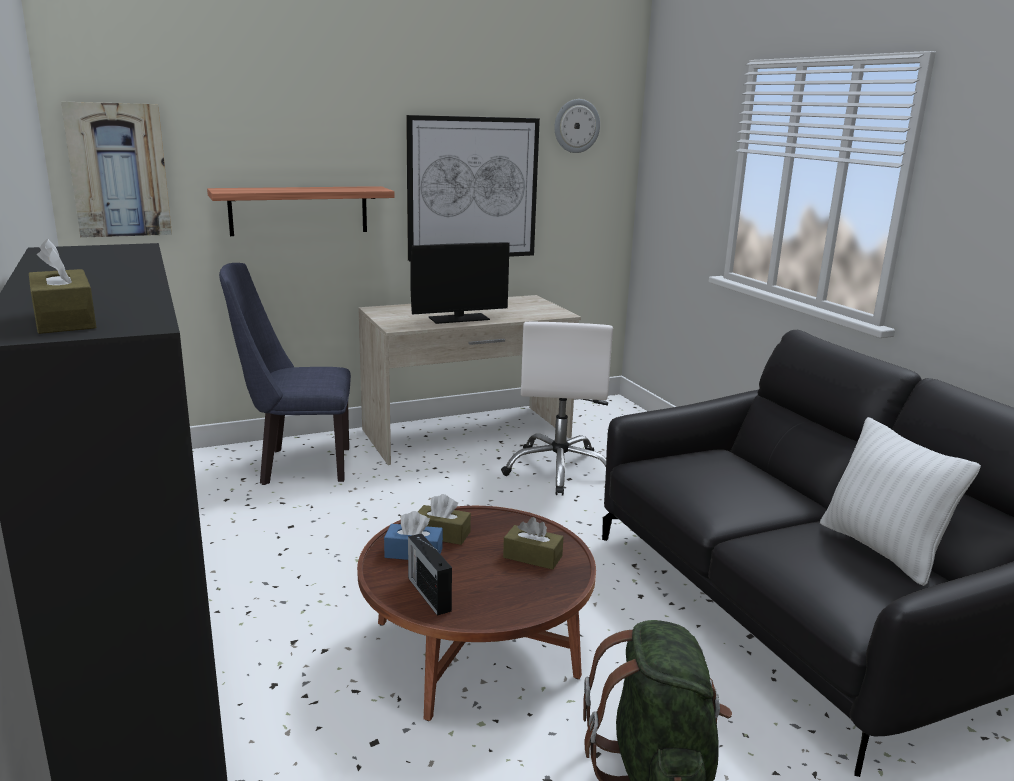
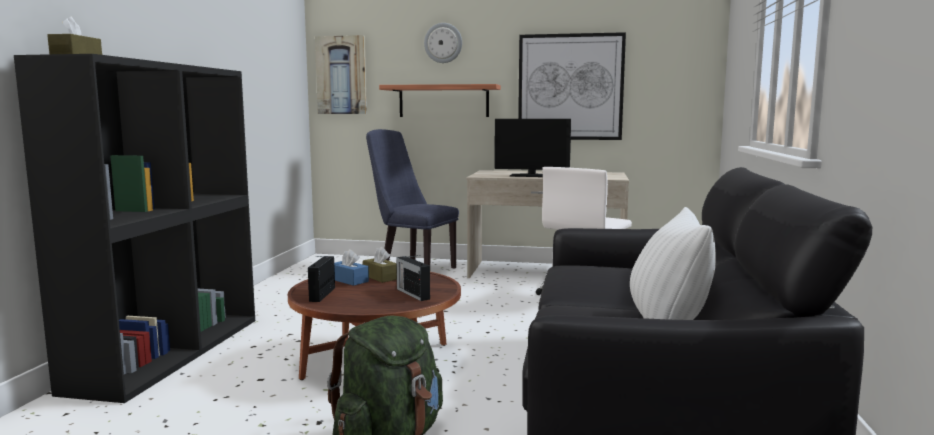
camera: 35 degrees right, 10 degrees down
(532, 557) = (412, 294): brown tissue box -> radio
(576, 126) = (661, 37): wall clock -> wall clock (443, 43)

